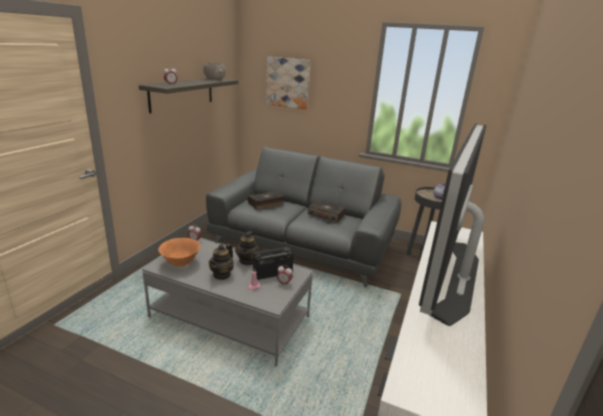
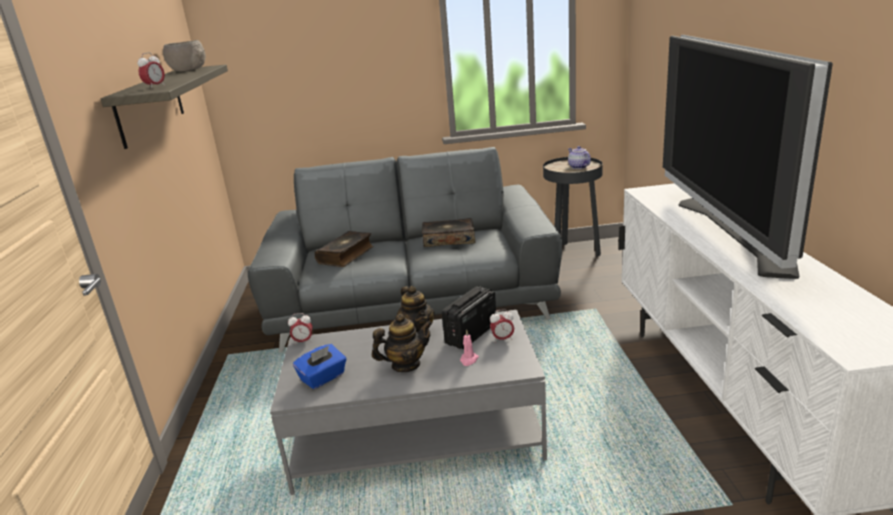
camera: 25 degrees left, 0 degrees up
(180, 263) = (323, 378): orange bowl -> blue tissue box
(222, 274) = (405, 365): teapot -> teapot turned 105 degrees counterclockwise
(288, 82) = (297, 55): picture -> none

